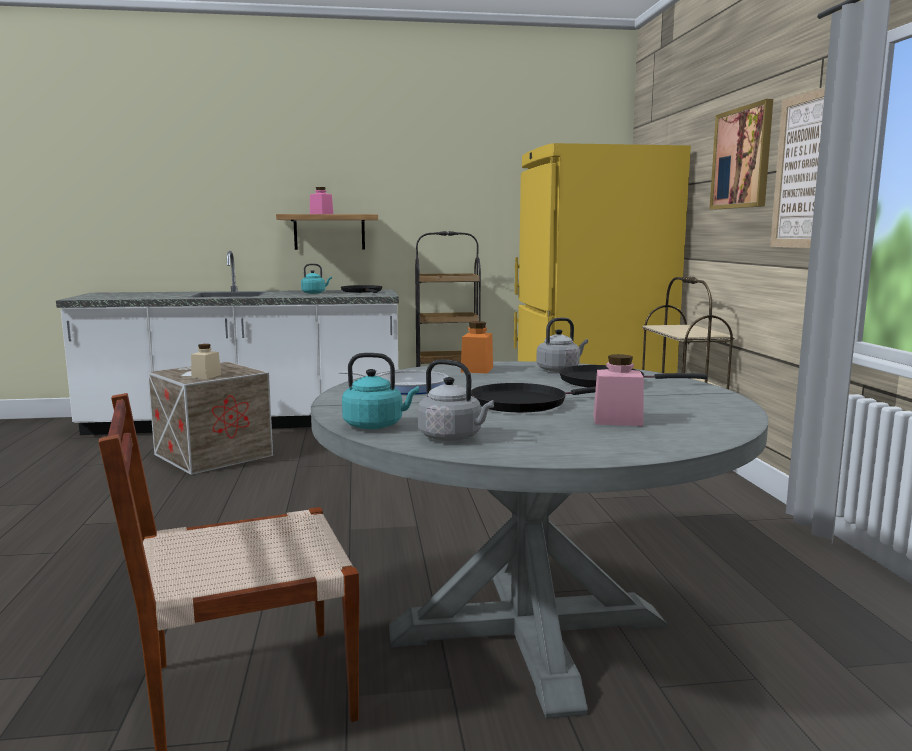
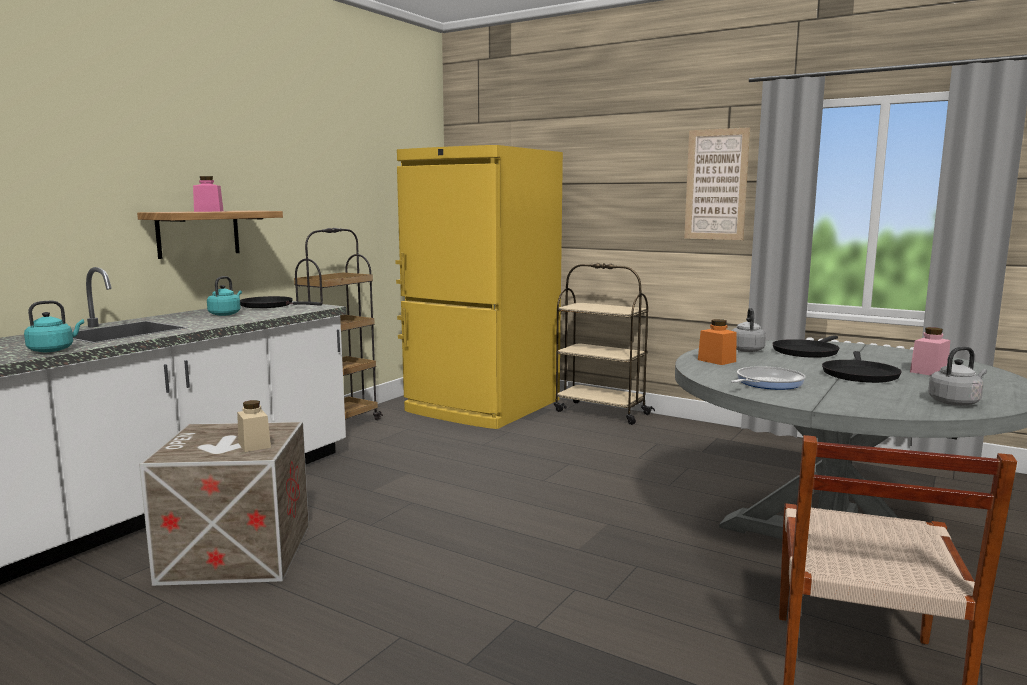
camera: 50 degrees left, 0 degrees up
(376, 425) = (905, 409): turquoise kettle -> turquoise kettle (53, 350)
(742, 158) = (637, 169): picture -> none

